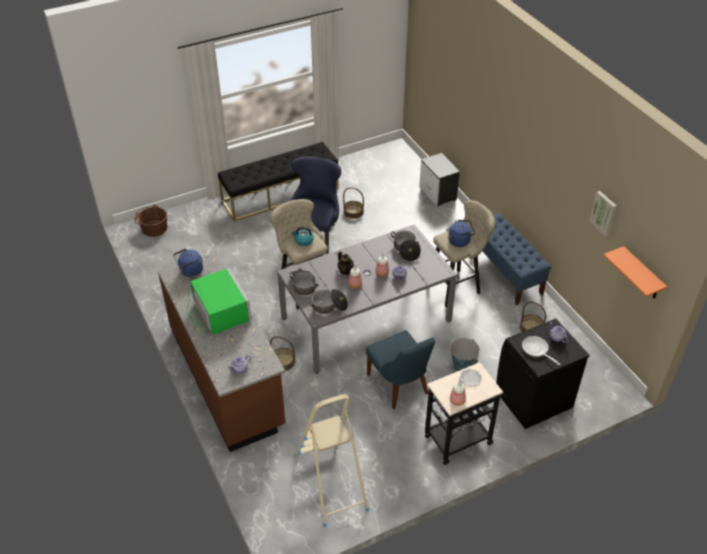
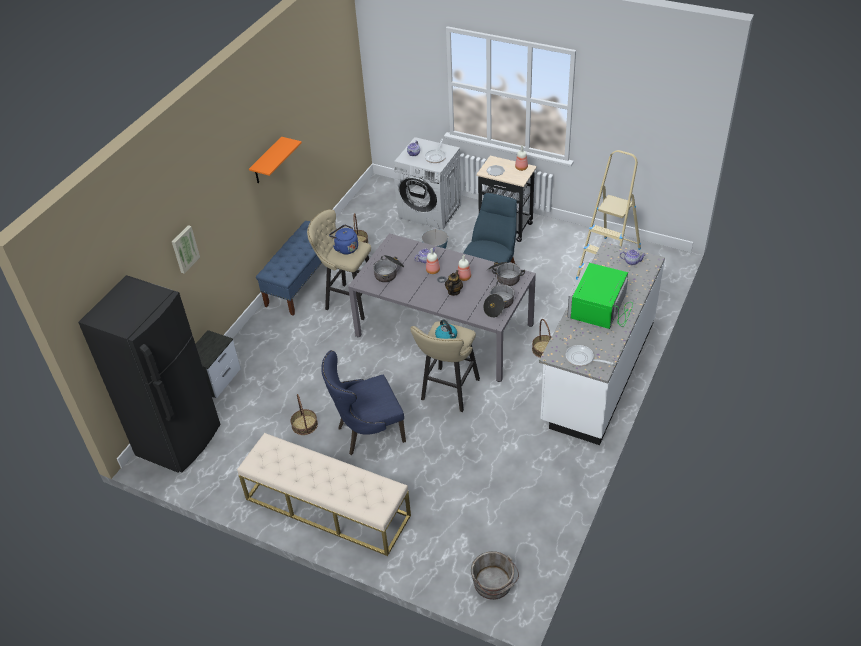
camera: 125 degrees left, 0 degrees up
(153, 228) = (494, 584): brown bucket -> grey bucket
(190, 271) = (582, 358): blue kettle -> frying pan
(227, 377) = (597, 371): brown counter -> white counter
(280, 194) = (327, 507): black bench -> beige bench
(398, 162) = (179, 441): none -> black fridge
(533, 400) = (430, 213): black washing machine -> white washing machine
(604, 213) = (312, 109): picture -> picture (184, 249)
(642, 274) = (344, 101): orange shelf -> orange shelf (267, 161)

